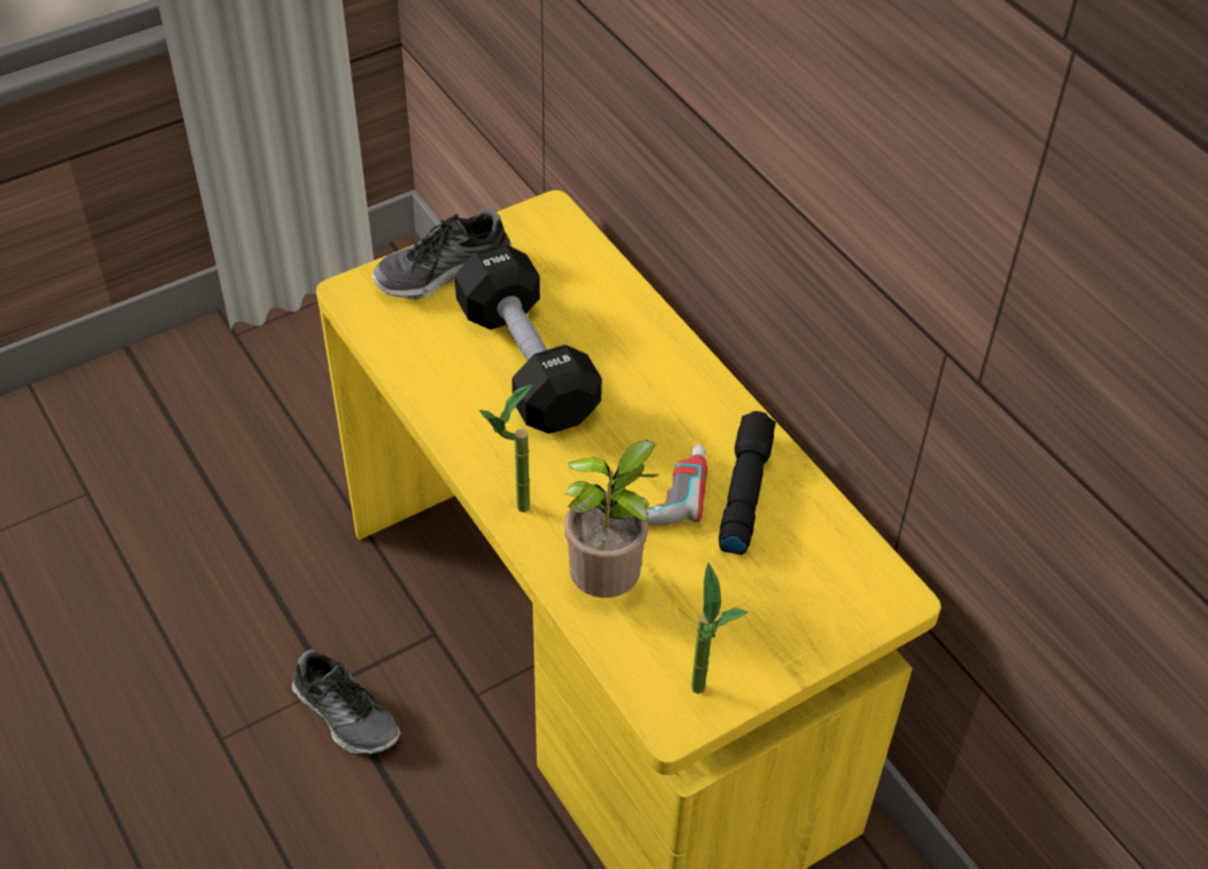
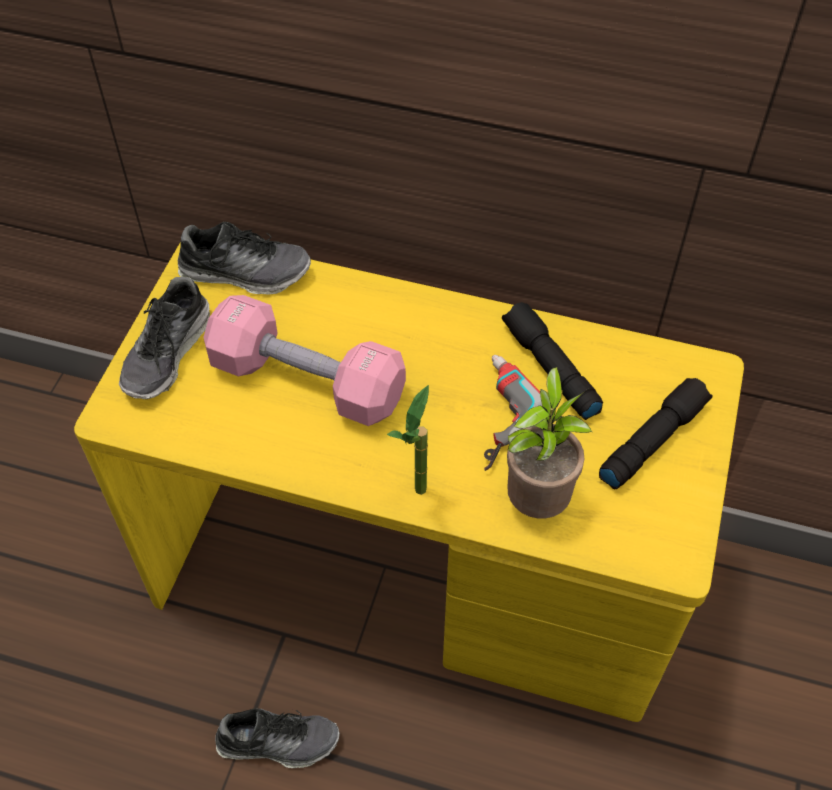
camera: 40 degrees left, 5 degrees up
(527, 364) = (307, 381): black dumbbell -> pink dumbbell
(571, 248) = (245, 272): none -> shoe
(706, 699) = (681, 531): potted plant -> none
(768, 610) = (652, 439): none -> black flashlight

